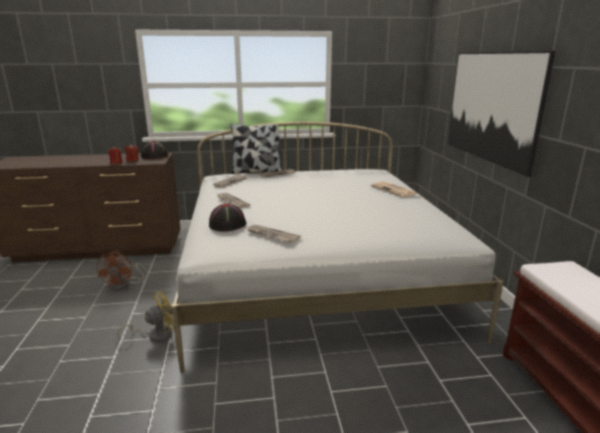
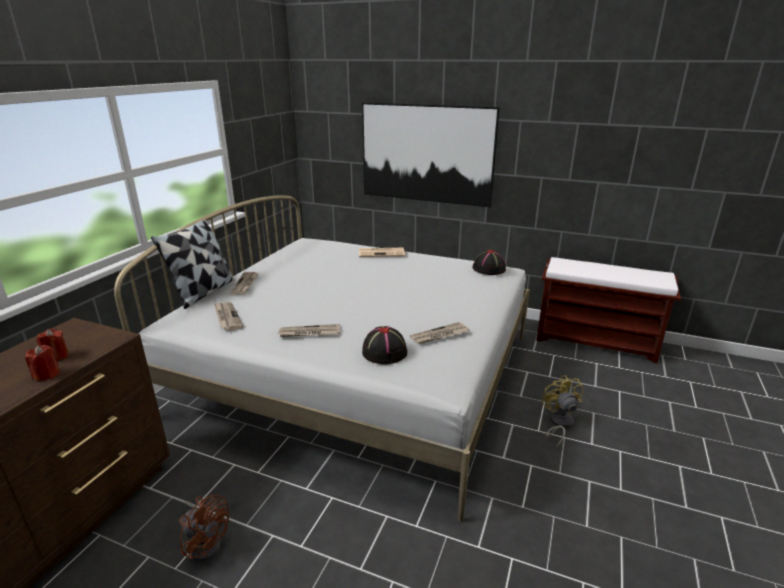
camera: 60 degrees left, 5 degrees up
(154, 156) = (70, 335): black hat -> black hat (489, 269)
(156, 335) = (374, 529): yellow fan -> yellow fan (558, 424)

